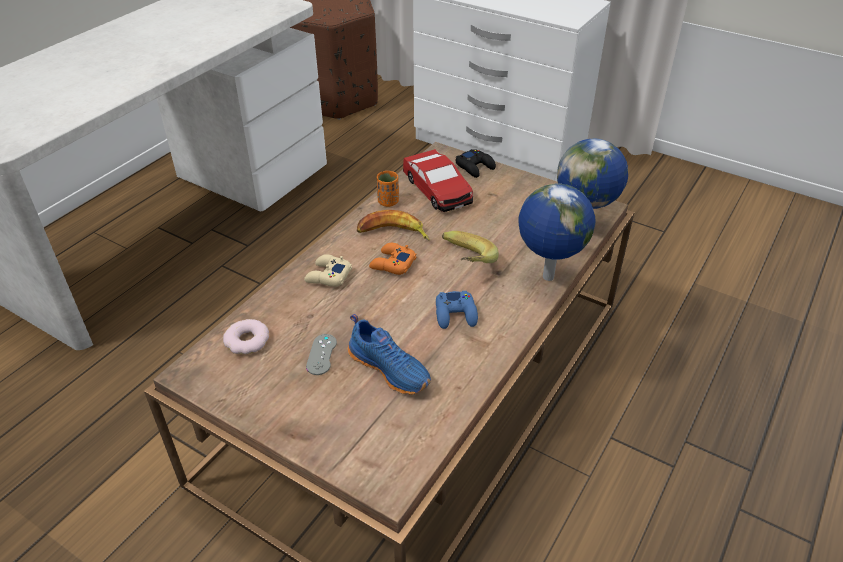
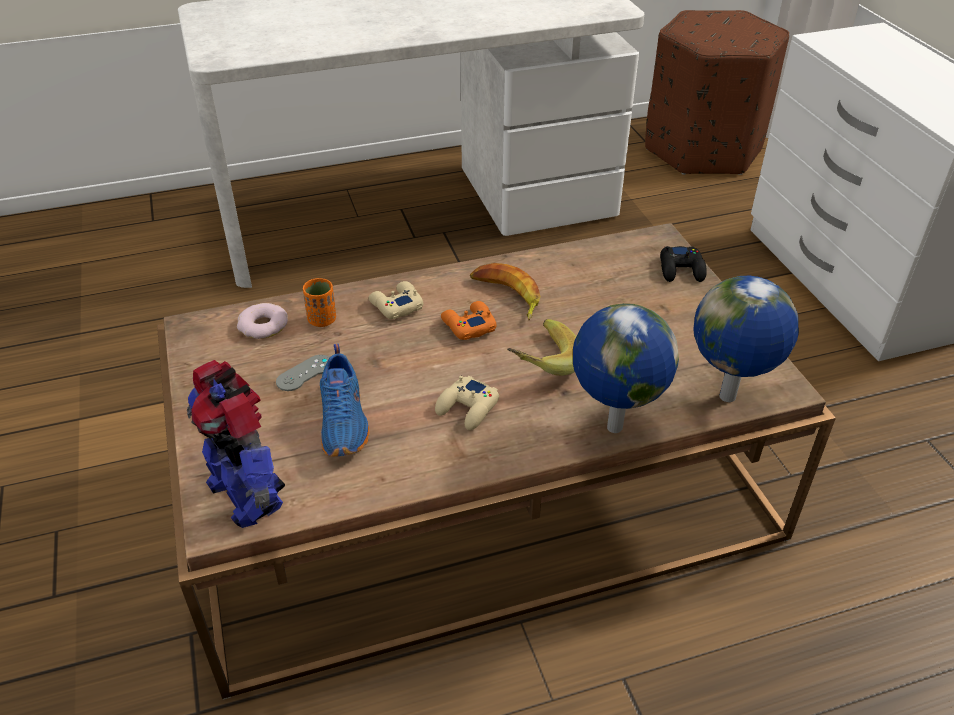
camera: 40 degrees right, 0 degrees up
(384, 453) = (247, 492): none -> toy robot
(388, 202) = (540, 263): orange cup -> orange cup (322, 320)
(437, 189) = (608, 274): toy car -> none
(456, 314) = (468, 408): blue game controller -> beige game controller

